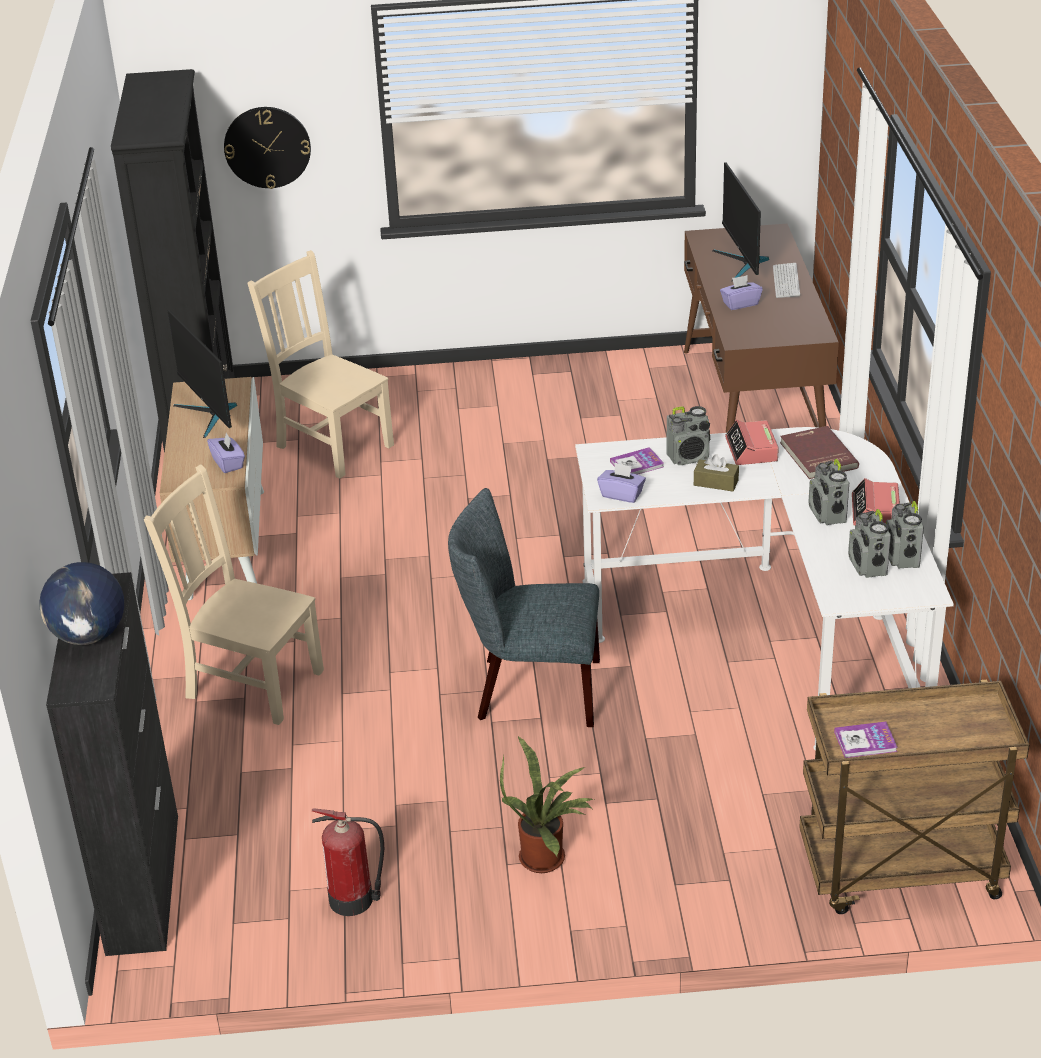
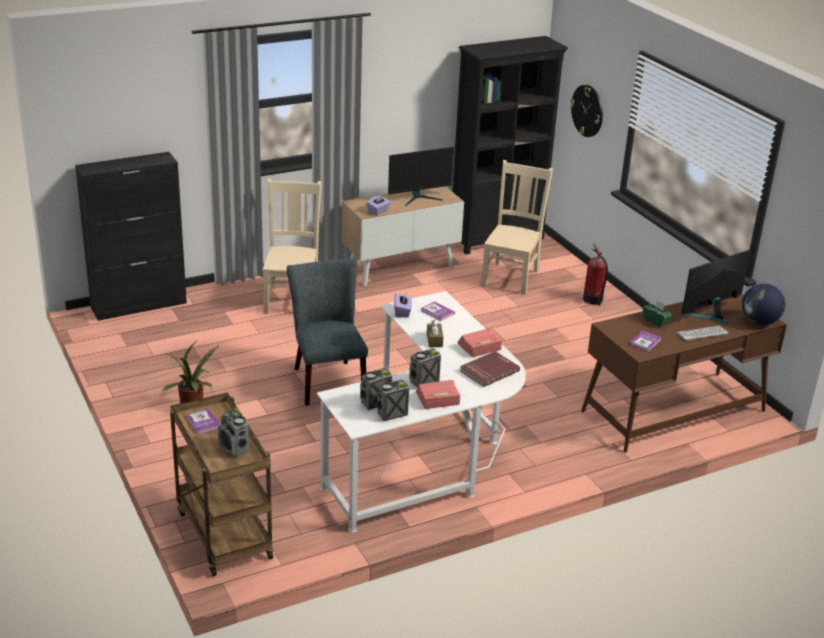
camera: 65 degrees right, 5 degrees down
(89, 636) = (125, 163): globe -> globe (759, 322)
(209, 414) = (419, 198): monitor -> monitor turned 150 degrees counterclockwise
(354, 899) = (145, 360): fire extinguisher -> fire extinguisher (593, 300)
(688, 457) = (456, 327): radio -> radio (234, 449)
(740, 303) = (656, 321): purple tissue box -> green tissue box
(789, 324) = (645, 342): none -> book

